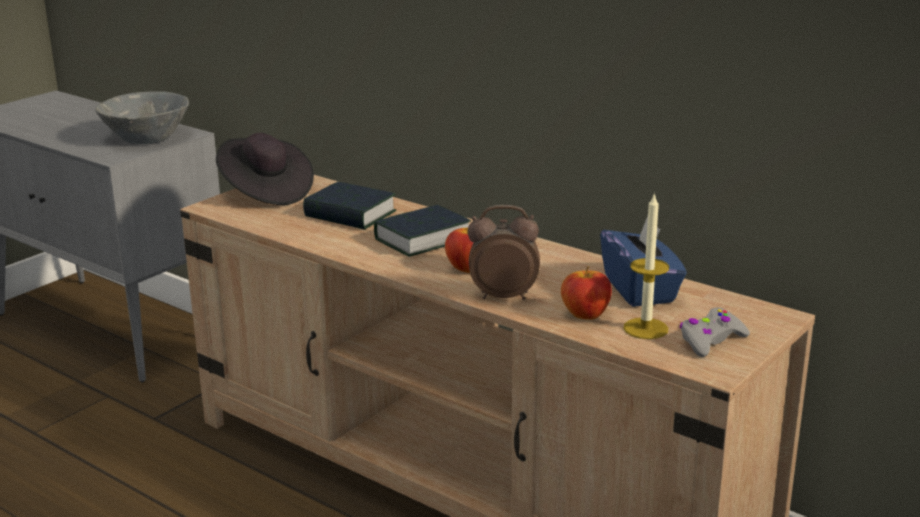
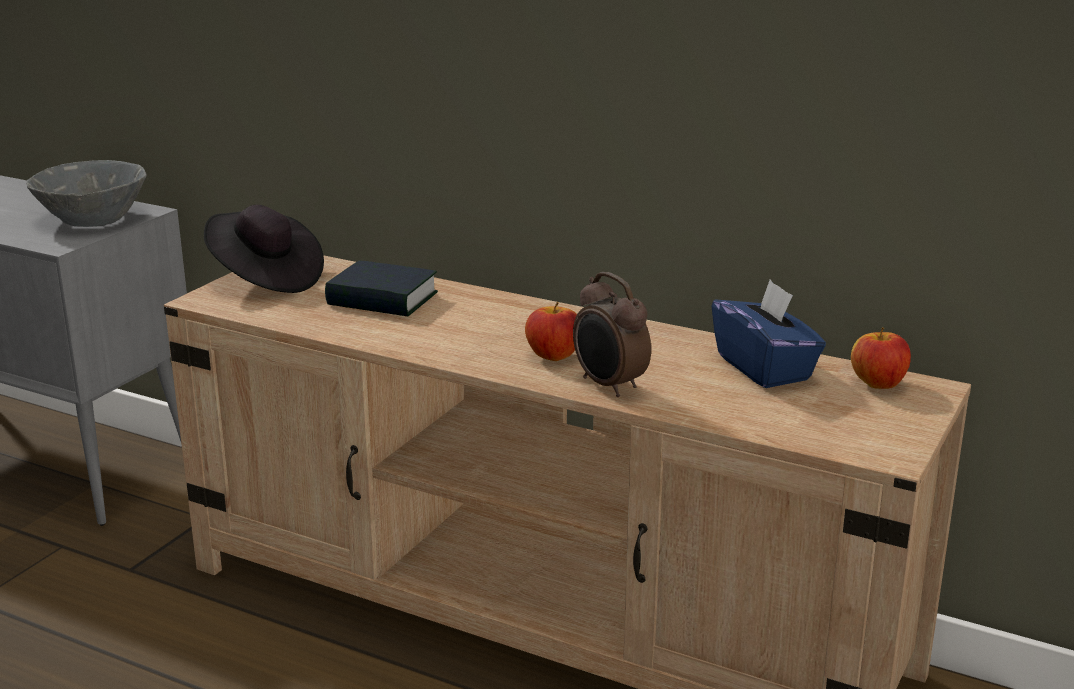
camera: 10 degrees left, 0 degrees up
(422, 239) = (483, 324): book -> none
(503, 296) = (609, 386): alarm clock -> alarm clock turned 120 degrees counterclockwise
(585, 315) = (714, 402): apple -> apple (878, 384)
(645, 328) = (790, 413): candle -> none
(711, 340) = (870, 421): grey game controller -> none

